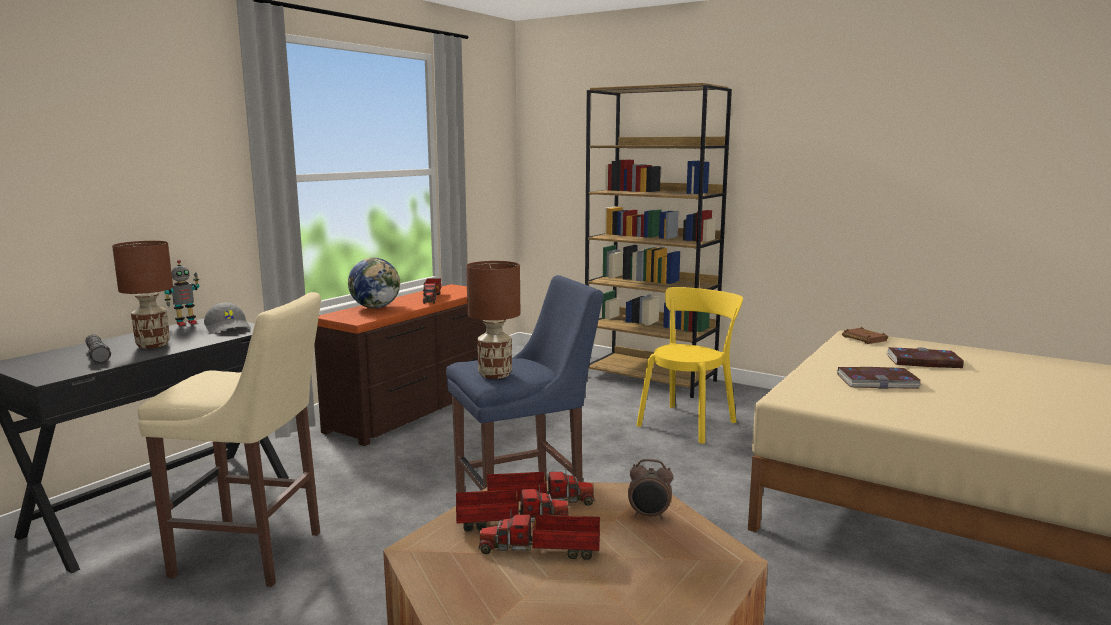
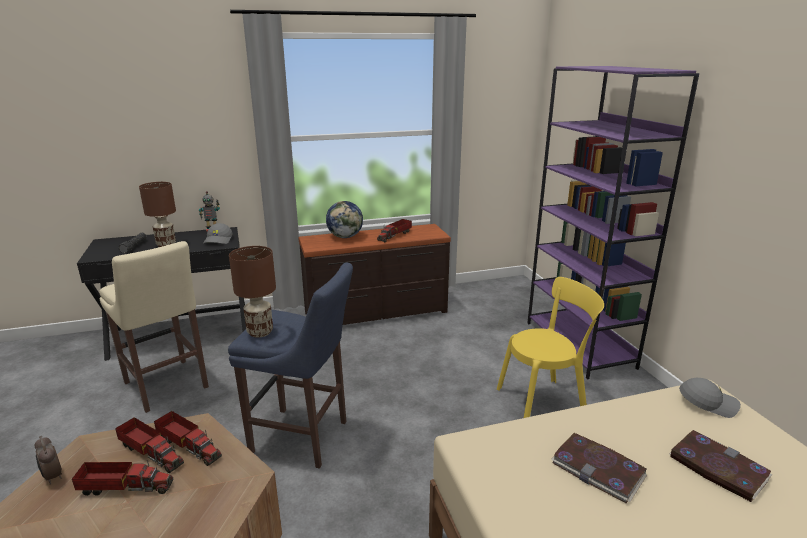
camera: 40 degrees right, 10 degrees up
(543, 550) = (124, 487): toy truck -> toy truck turned 135 degrees clockwise
(649, 516) = (216, 498): alarm clock -> alarm clock (53, 476)
(650, 379) = (579, 344): brown bookcase -> purple bookcase
(862, 339) = (707, 403): brown book -> grey cap

